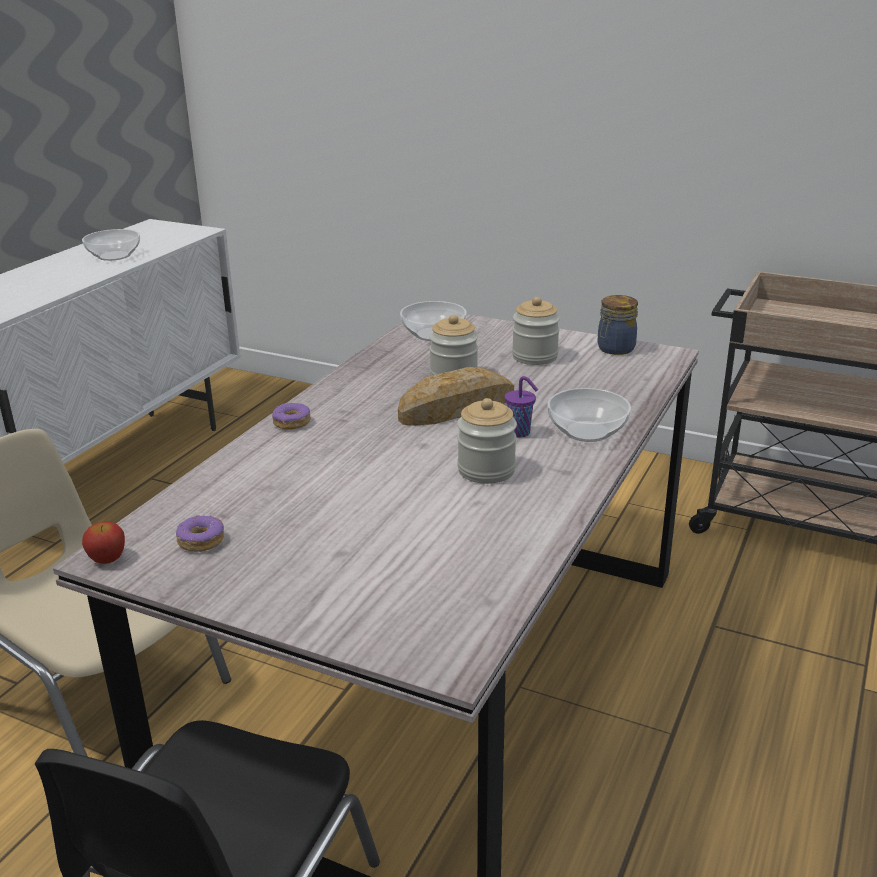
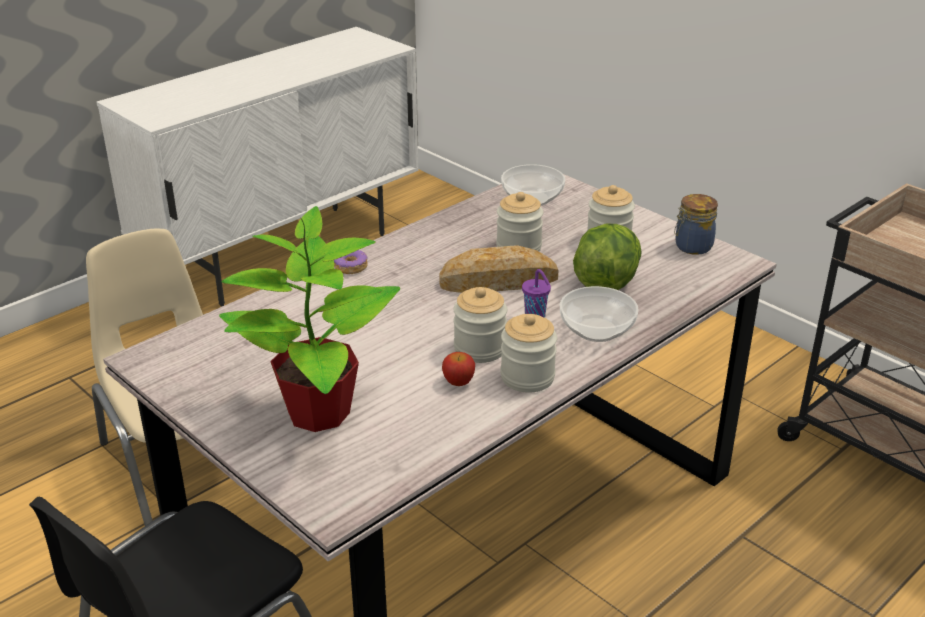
camera: 20 degrees right, 5 degrees up
(107, 559) = (143, 360): apple -> apple (458, 382)
(113, 256) = (300, 66): bowl -> none
(200, 541) = (216, 361): donut -> none
(358, 568) = (317, 413): none -> potted plant
(555, 486) = (527, 377): none -> jar
(561, 389) = (606, 281): none -> lettuce

